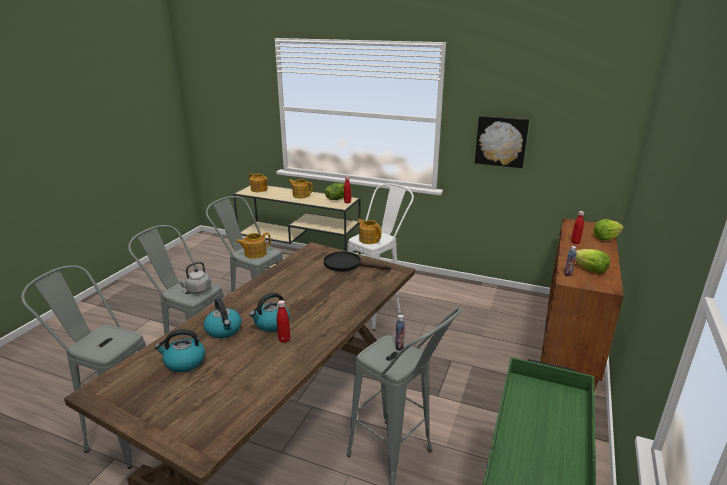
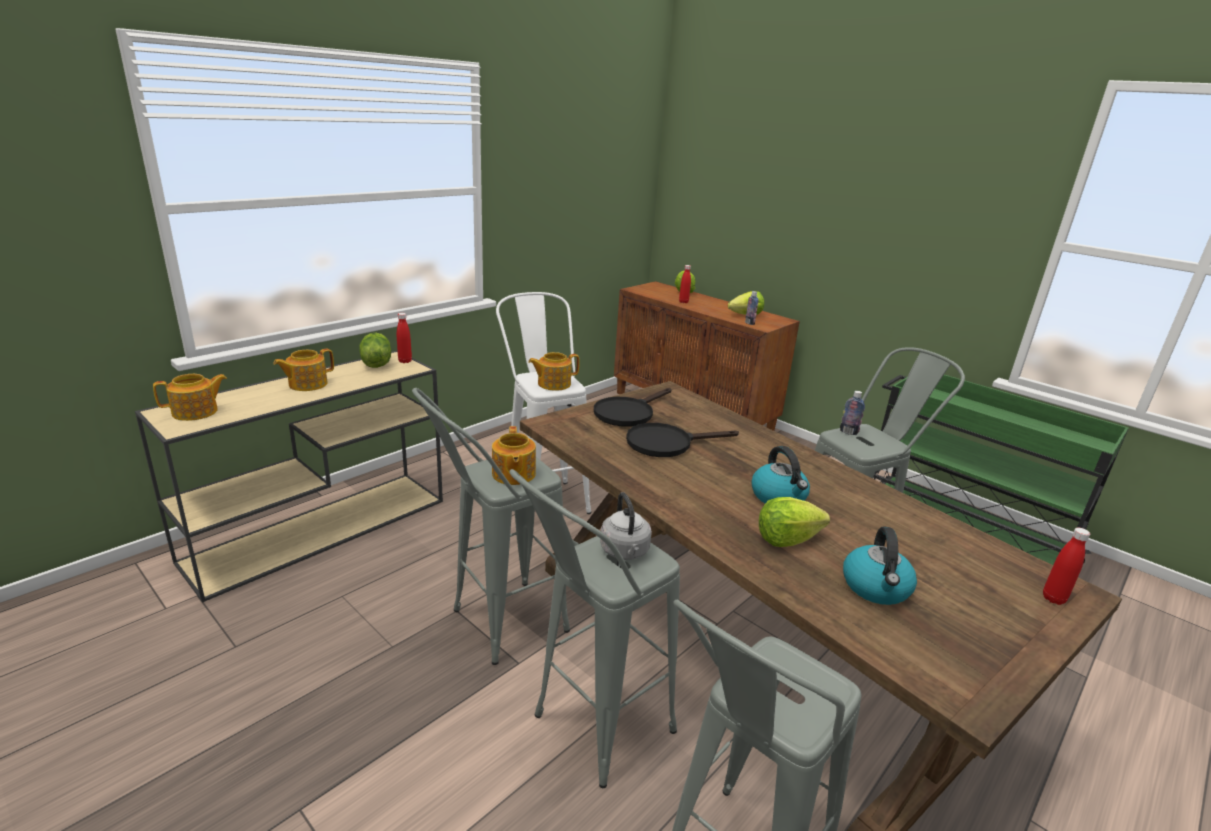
camera: 70 degrees left, 0 degrees up
(224, 330) = (787, 539): kettle -> lettuce
(284, 340) = (825, 495): red bottle -> red bottle (1053, 598)
(316, 282) = (667, 443): none -> black frying pan
(501, 141) = (550, 208): picture -> none

